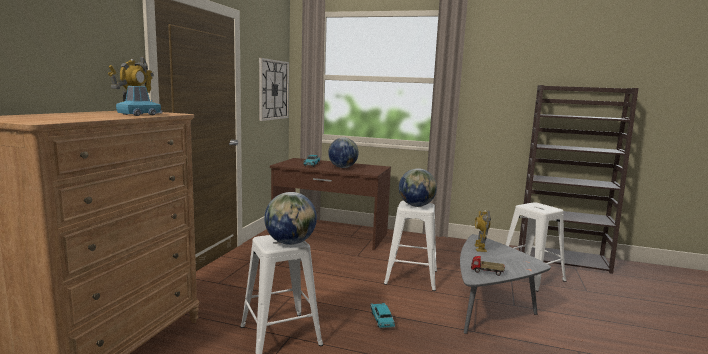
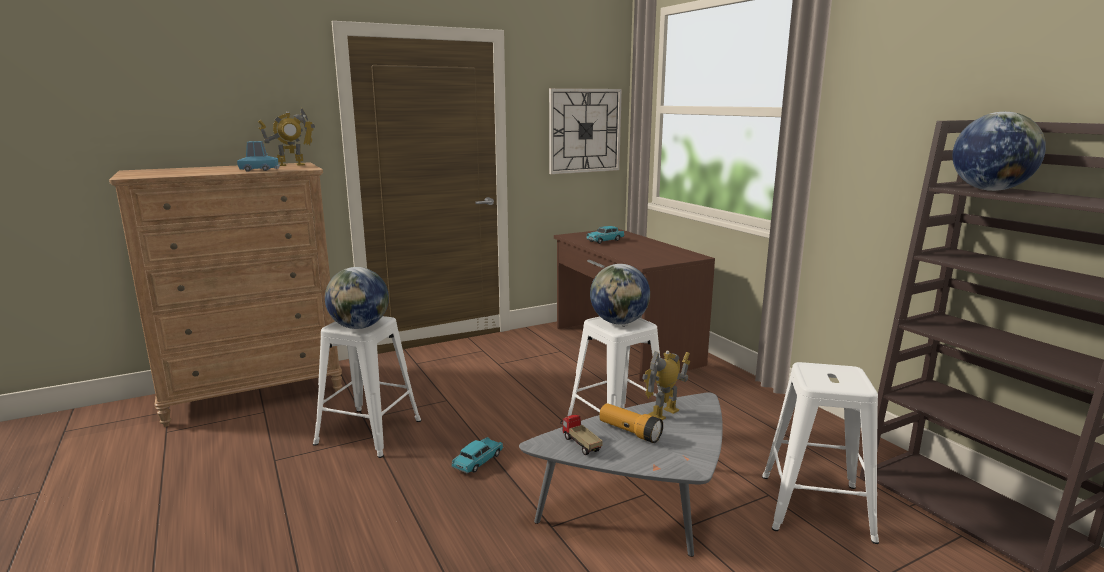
camera: 45 degrees right, 5 degrees up
(342, 167) = (633, 250): globe -> globe (989, 190)
(488, 260) = (629, 432): none -> flashlight

